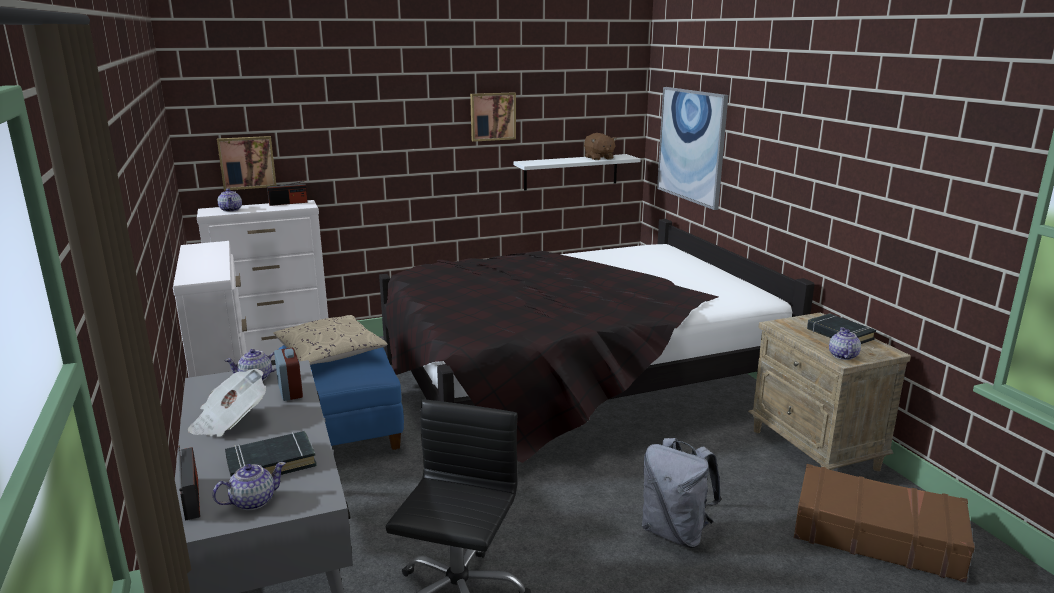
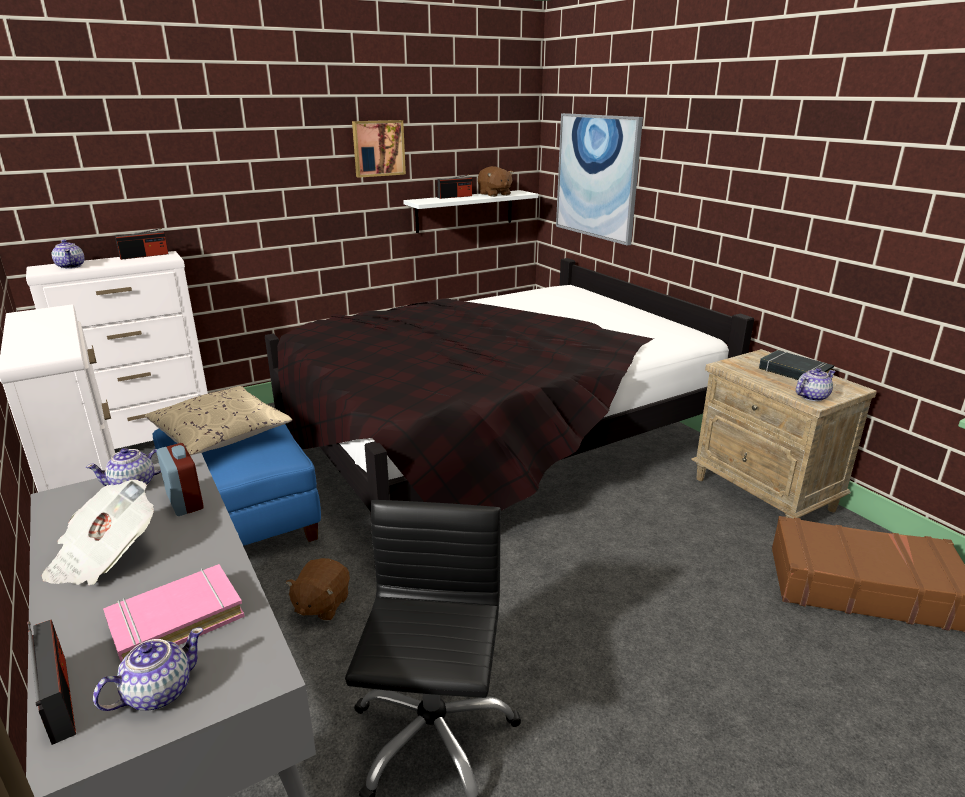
camera: 10 degrees left, 5 degrees up
(247, 162) = (85, 207): picture -> none
(271, 463) = (176, 620): black book -> pink book
(392, 497) = (321, 605): none -> brown plush toy
(561, 159) = (455, 197): none -> radio
(675, 532) = (657, 610): grey backpack -> none
(842, 356) = (811, 397): teapot -> teapot turned 60 degrees clockwise

